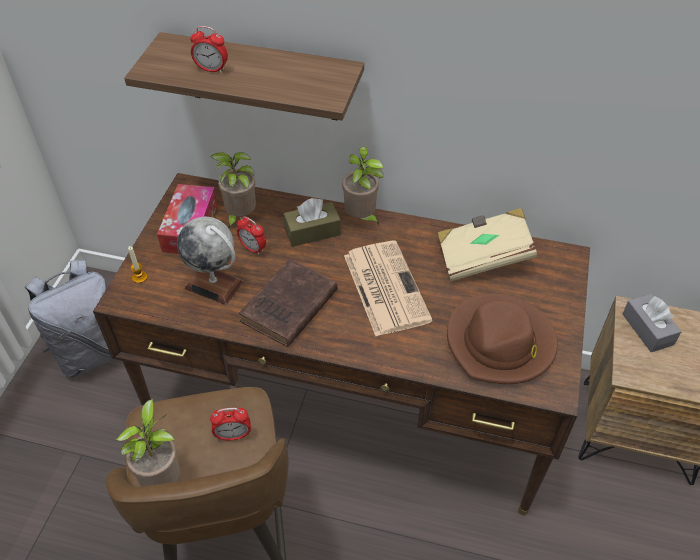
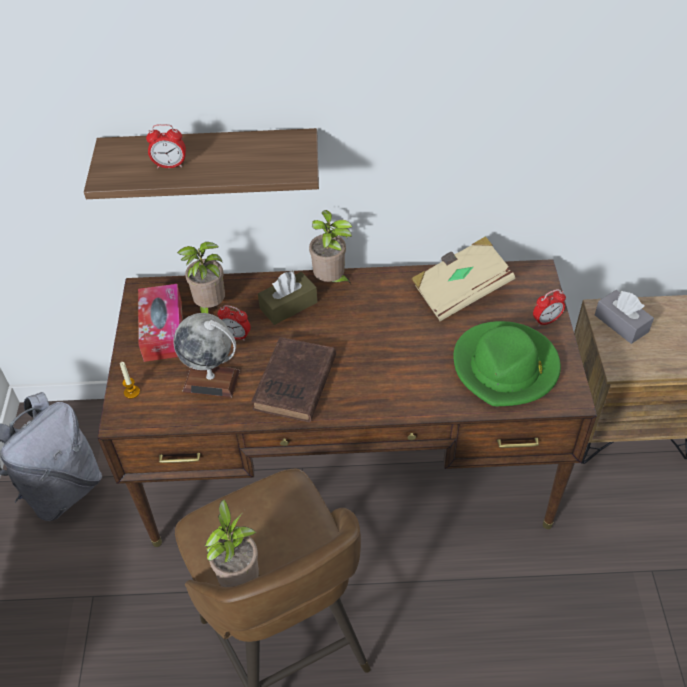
camera: 15 degrees left, 0 degrees up
(233, 435) = (290, 519): alarm clock -> alarm clock (546, 321)
(384, 287) = (379, 342): newspaper -> none
(500, 343) = (506, 367): brown hat -> green hat

